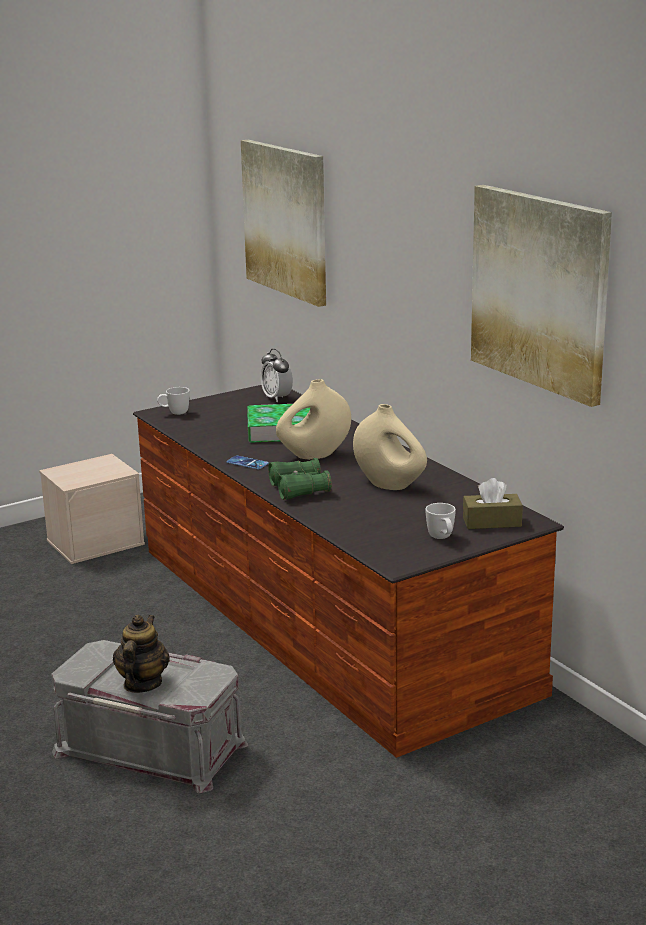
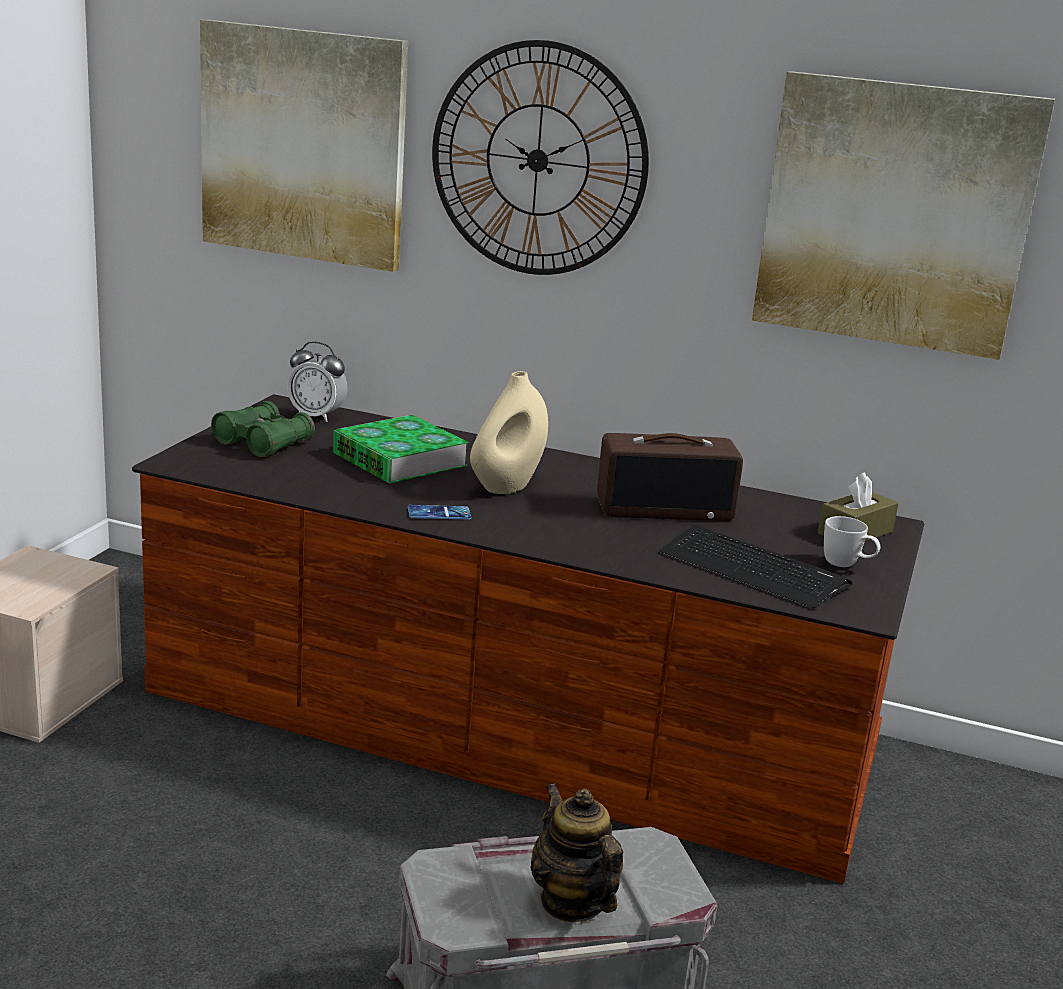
camera: 40 degrees left, 0 degrees up
(174, 413) = (204, 459): white mug -> none
(299, 489) = (572, 537): green binoculars -> green binoculars (263, 443)
(374, 527) = (752, 569): none -> keyboard
(378, 238) = (538, 160): none -> wall clock
(389, 484) = (665, 508): beige vase -> radio

